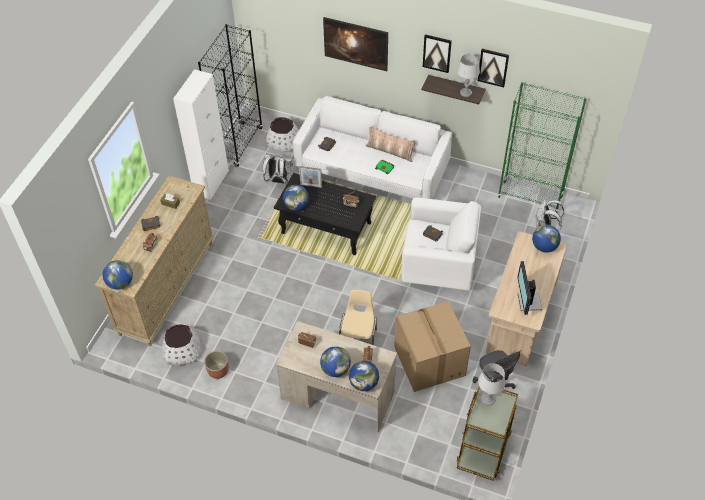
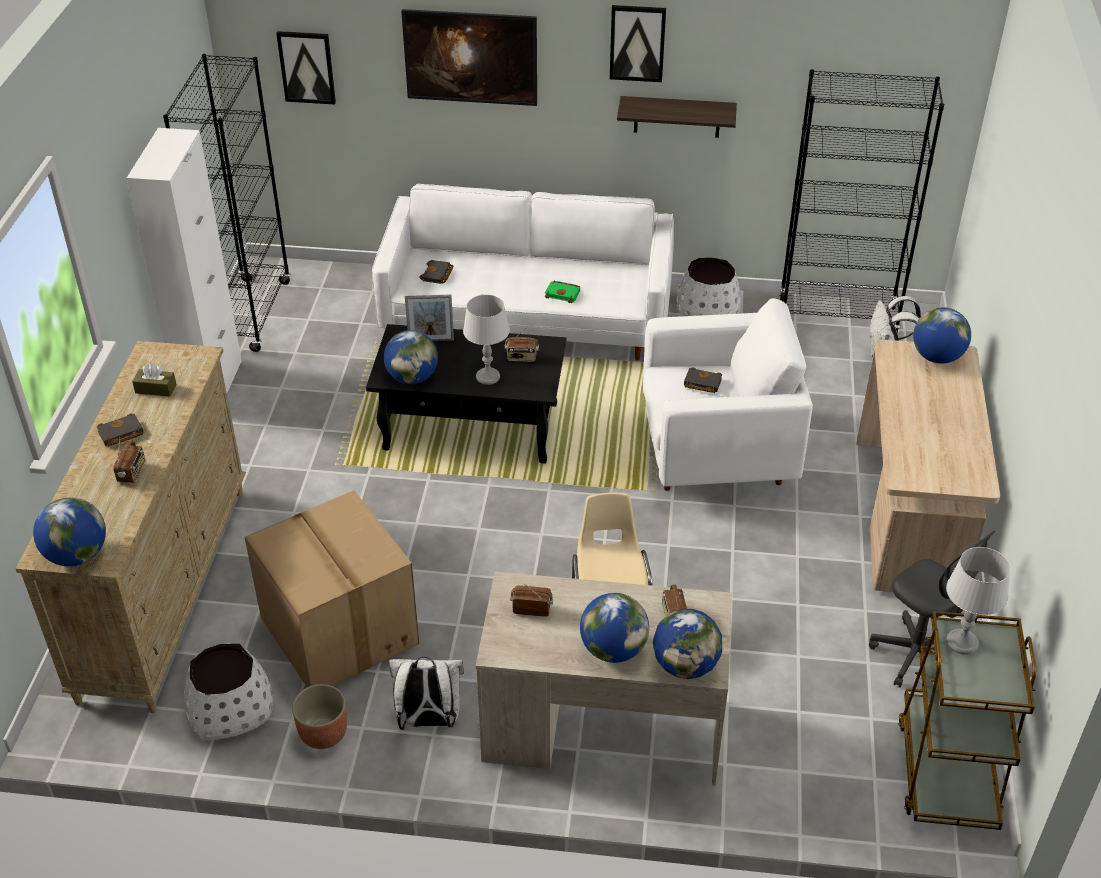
camera: 15 degrees left, 10 degrees down
(278, 181) = (348, 362): white backpack -> white backpack (429, 720)
(283, 142) = (338, 298): white planter -> white planter (707, 308)
(390, 151) = (563, 267): pillow -> none
(428, 360) = (765, 625): cardboard box -> cardboard box (336, 630)
(465, 93) = (703, 113): grey table lamp -> grey table lamp (487, 377)
(493, 67) = (751, 51): picture -> picture (307, 67)
(528, 302) = (953, 453): monitor -> none
(530, 197) = (837, 316): green bookcase -> black bookcase

